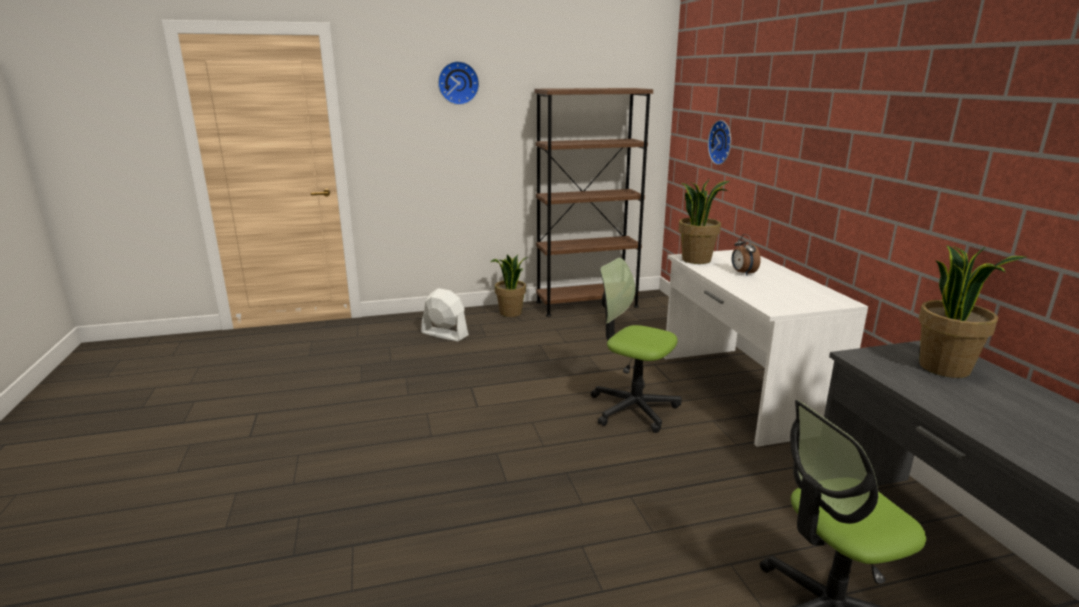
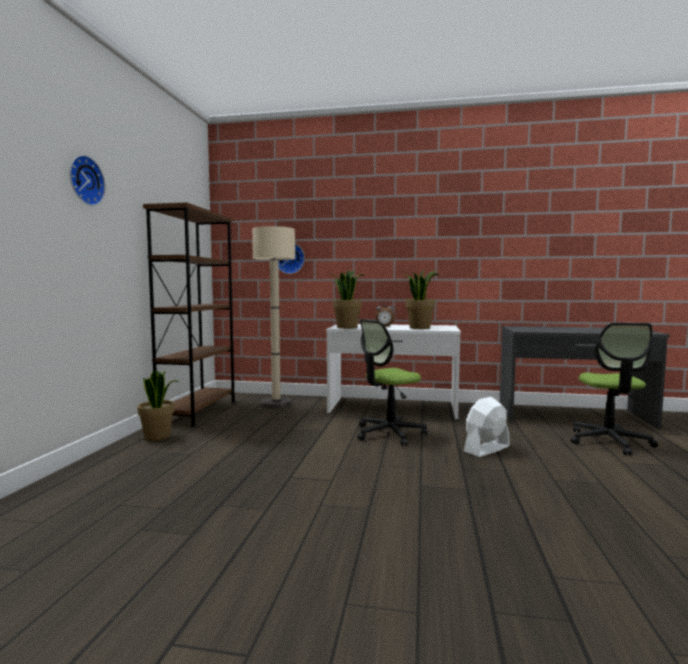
camera: 65 degrees left, 15 degrees down
(444, 334) = (146, 470): white fan -> white fan (486, 449)
(656, 326) = (276, 404): none -> beige floor lamp
(945, 368) = (537, 328): potted plant -> potted plant (420, 328)

